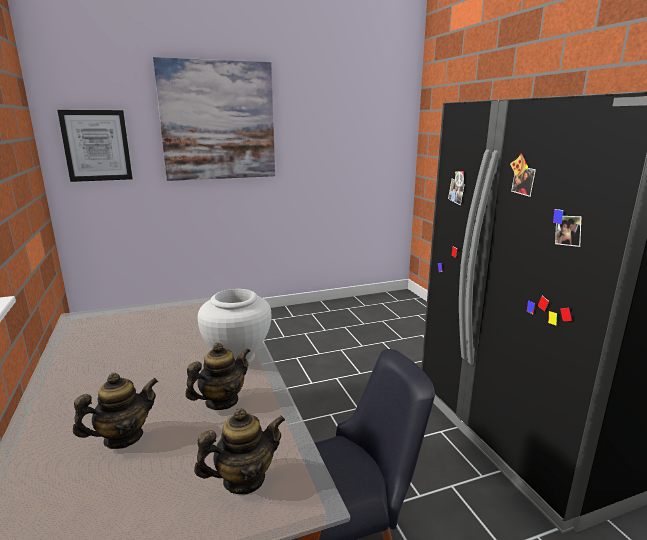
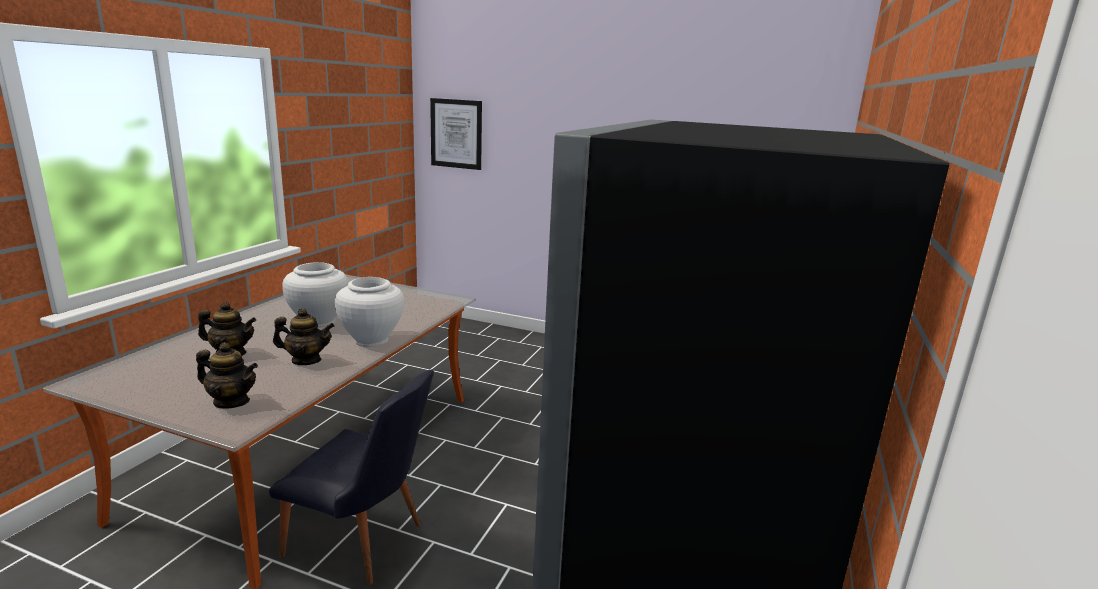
camera: 40 degrees right, 0 degrees up
(148, 363) = (319, 322): none -> white vase
(218, 121) = (569, 118): picture -> none

